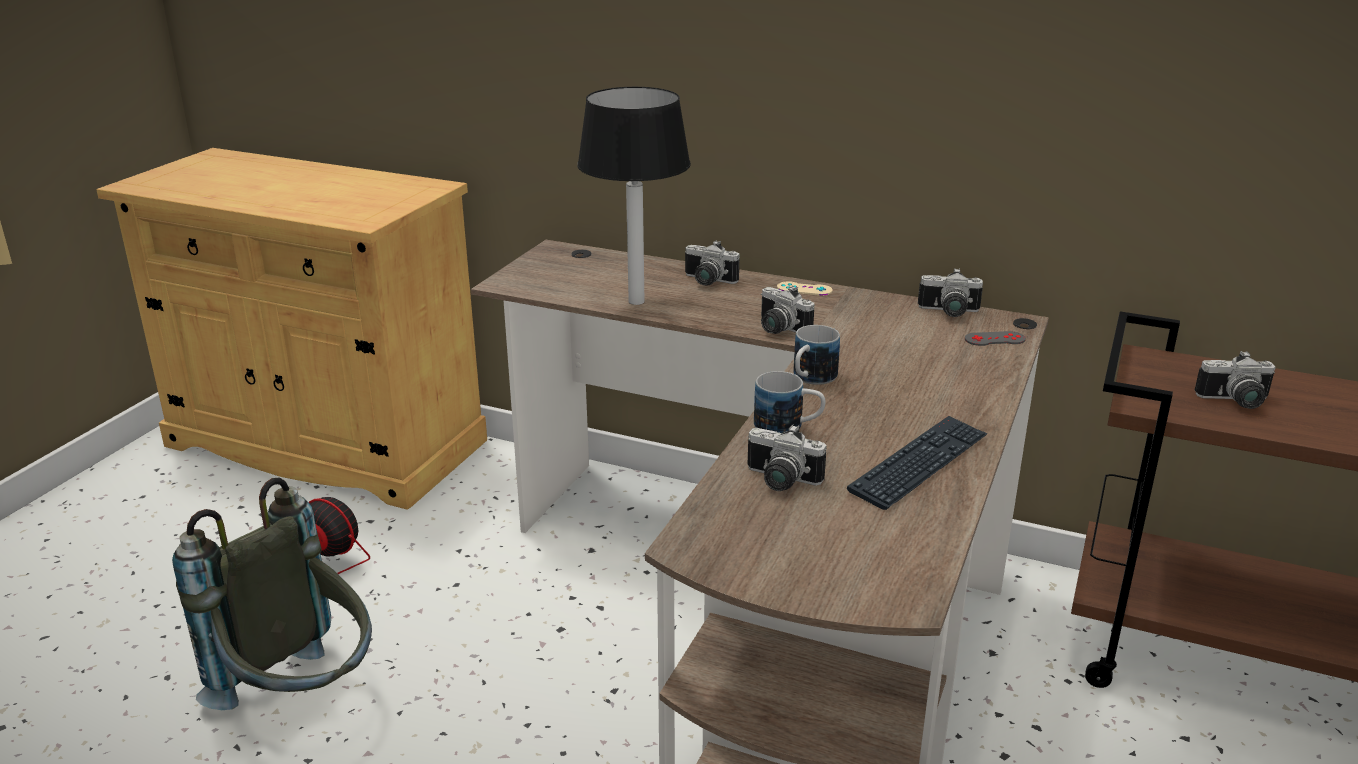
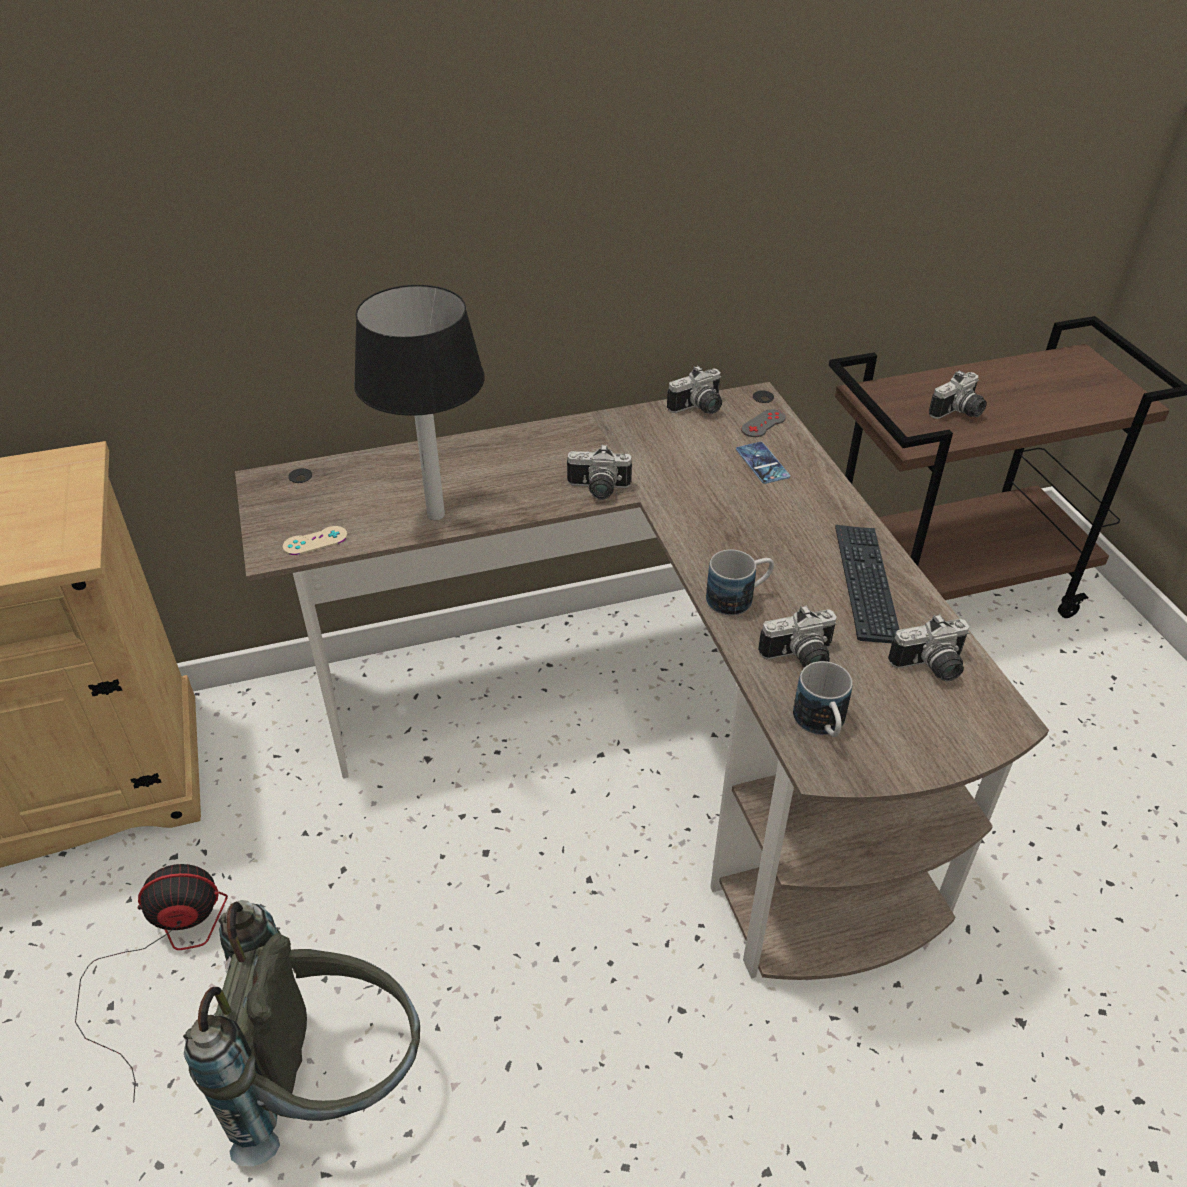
camera: 40 degrees left, 15 degrees up
(707, 281) = (467, 459): camera -> camera (931, 667)
(804, 289) = (560, 431): beige game controller -> beige game controller (315, 541)
(810, 379) = (690, 535): mug -> mug (822, 725)
(950, 361) = (762, 463): none -> phone

